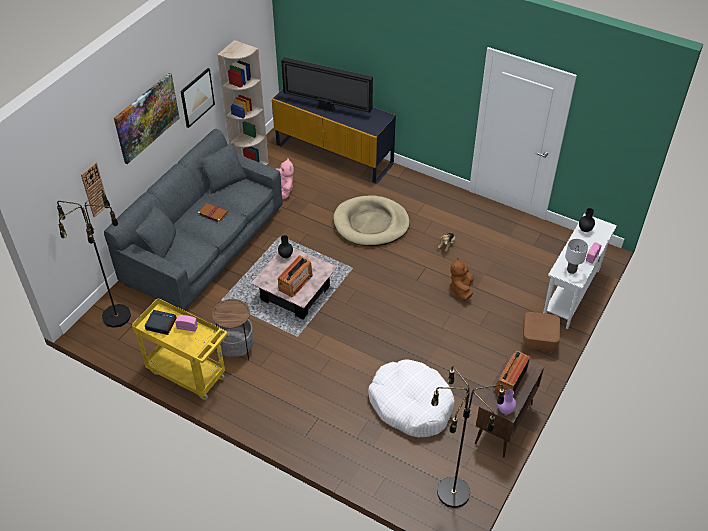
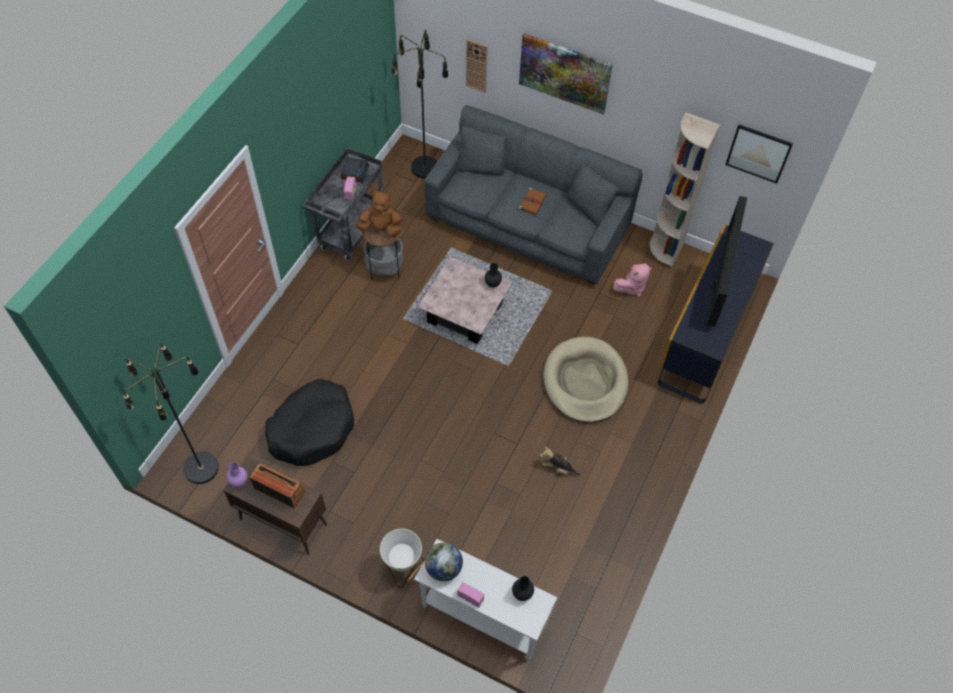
camera: 85 degrees right, 10 degrees up
(190, 377) = (350, 235): yellow cart -> grey cart
(197, 97) = (641, 123): picture -> picture (758, 153)
(295, 282) = (453, 296): radio -> none
(411, 404) = (312, 428): white dog bed -> black dog bed
(461, 289) = (483, 483): brown plush toy -> brown plush toy (381, 228)
(538, 341) = (403, 569): brown ottoman -> planter
(572, 271) = (443, 568): white table lamp -> globe

